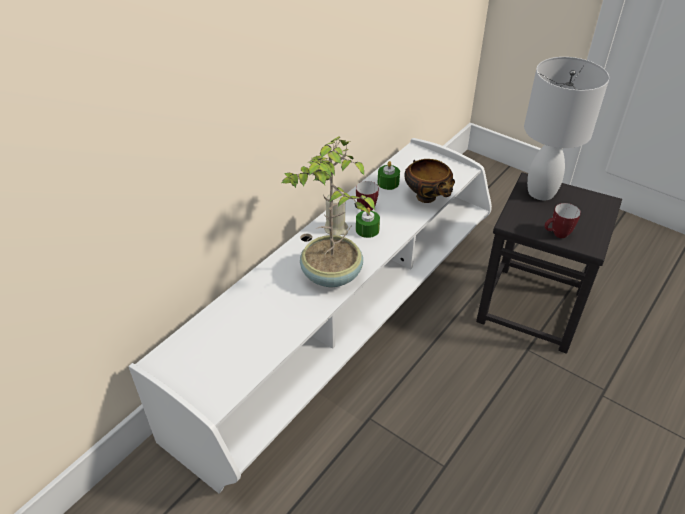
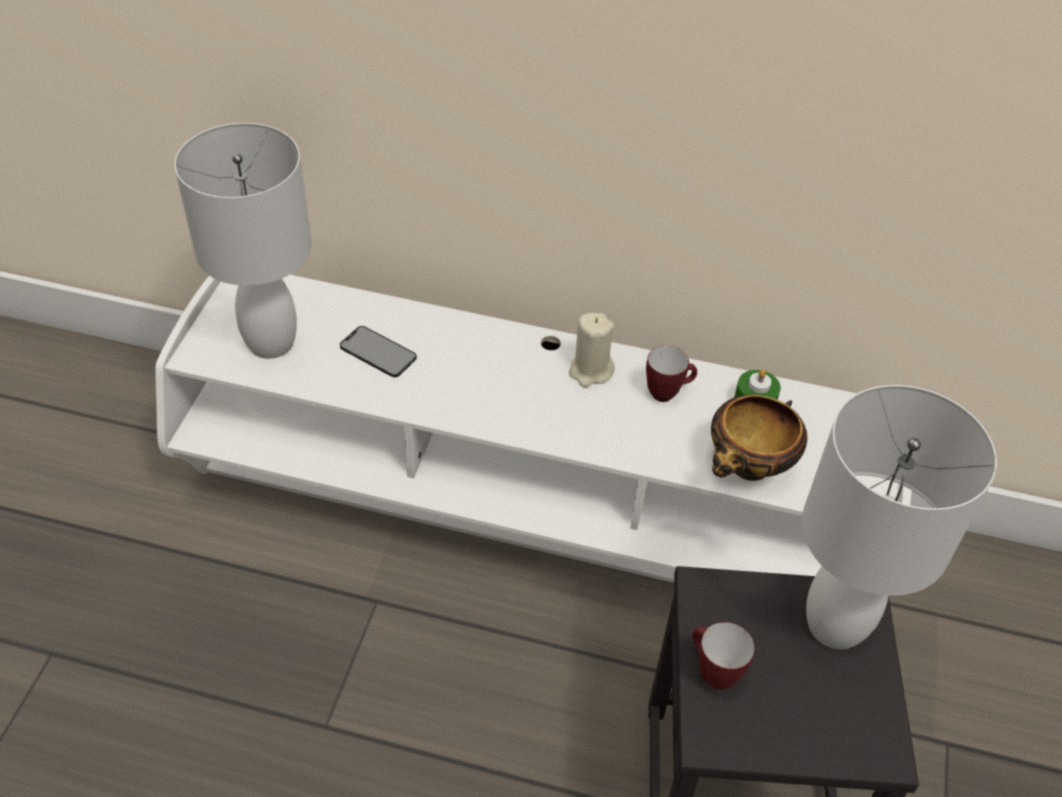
camera: 65 degrees right, 5 degrees up
(227, 360) = (269, 341): none -> white table lamp
(269, 309) = (378, 352): none -> phone
(331, 276) = (478, 397): potted plant -> none
(367, 229) = (611, 410): green candle -> none

